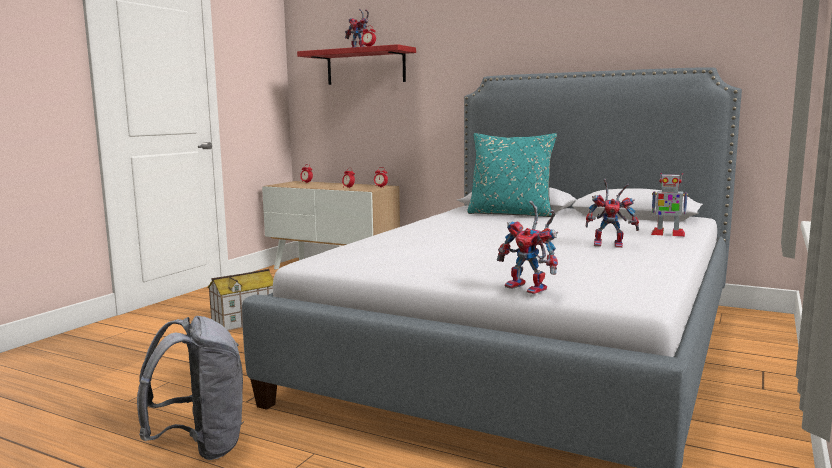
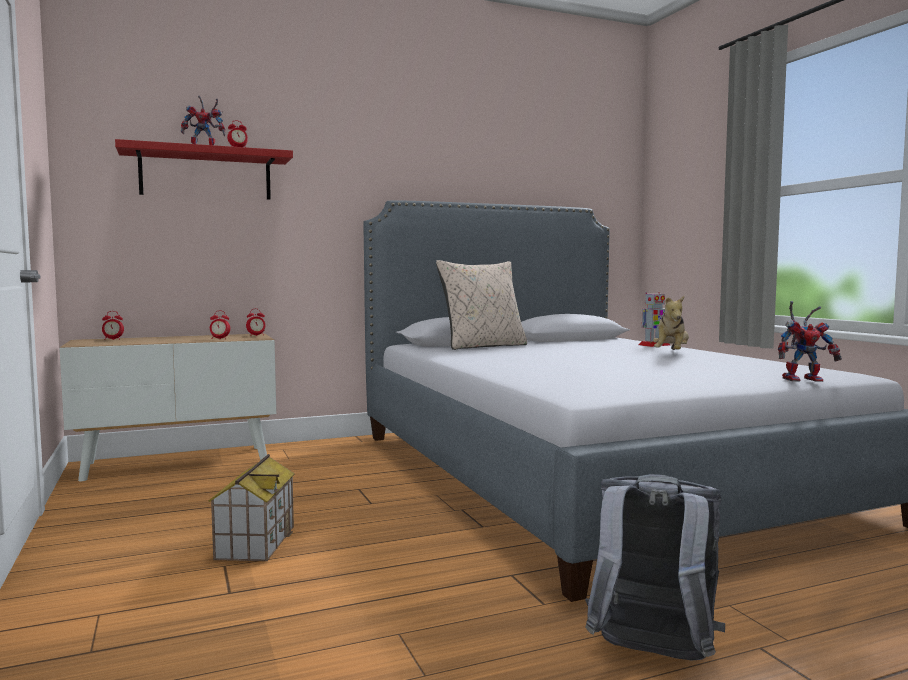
camera: 50 degrees left, 5 degrees down
(510, 214) = (483, 346): turquoise pillow -> beige pillow
(610, 245) = (671, 354): toy robot -> plush toy

